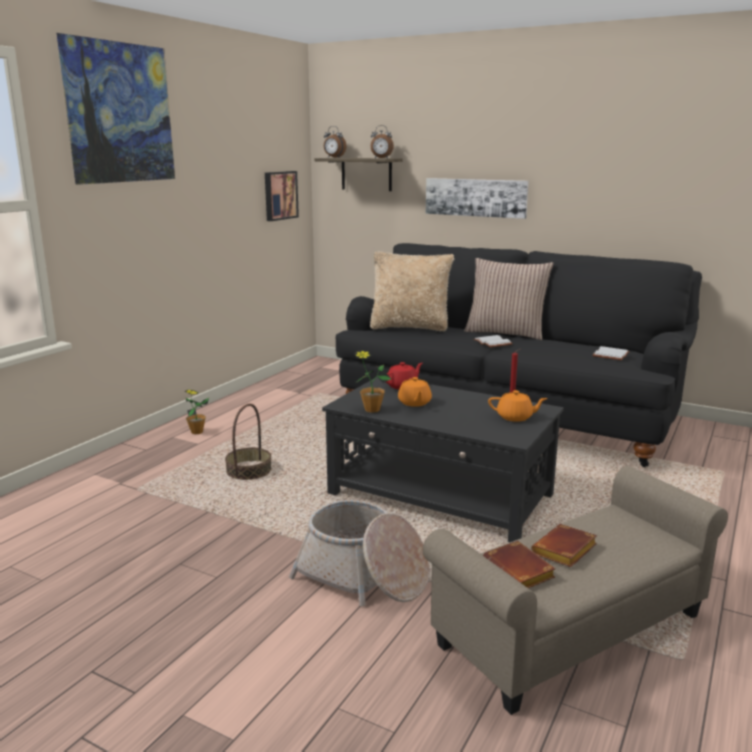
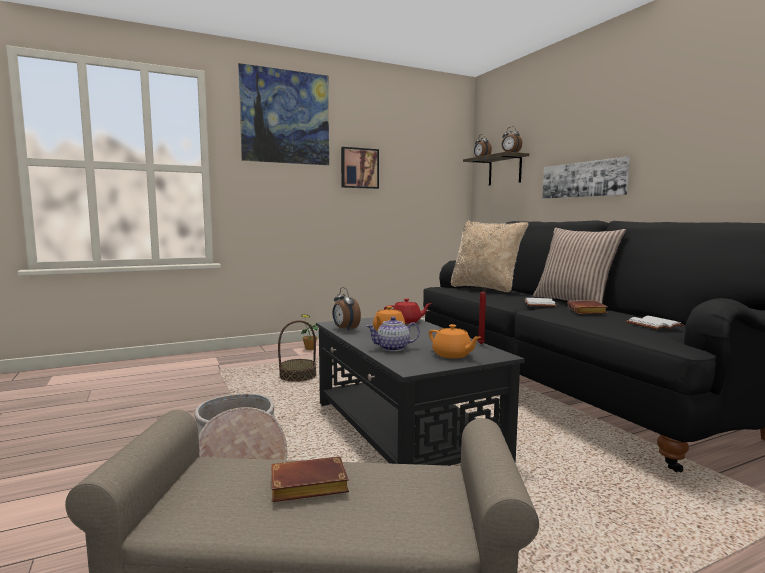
camera: 35 degrees right, 10 degrees down
(279, 195) = (434, 188): picture -> picture (359, 168)
(372, 409) = (345, 329): potted plant -> alarm clock
(460, 422) = (393, 348): none -> teapot
(520, 571) = (227, 486): brown book -> brown book (588, 311)

